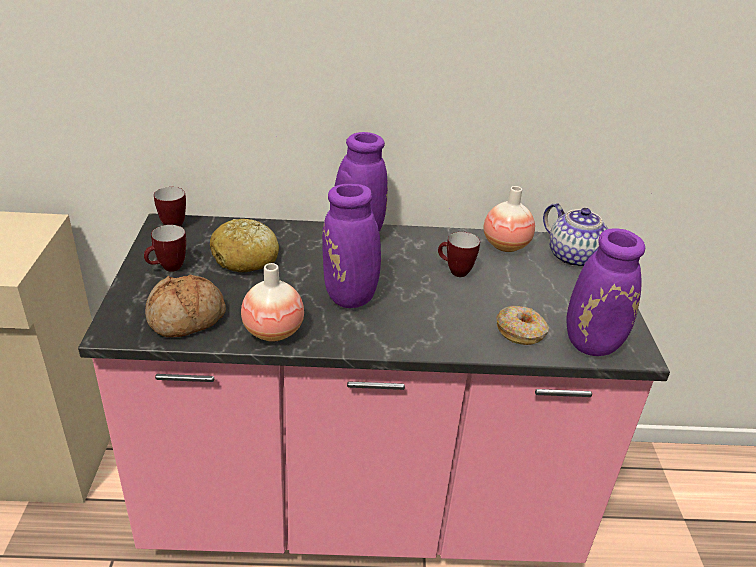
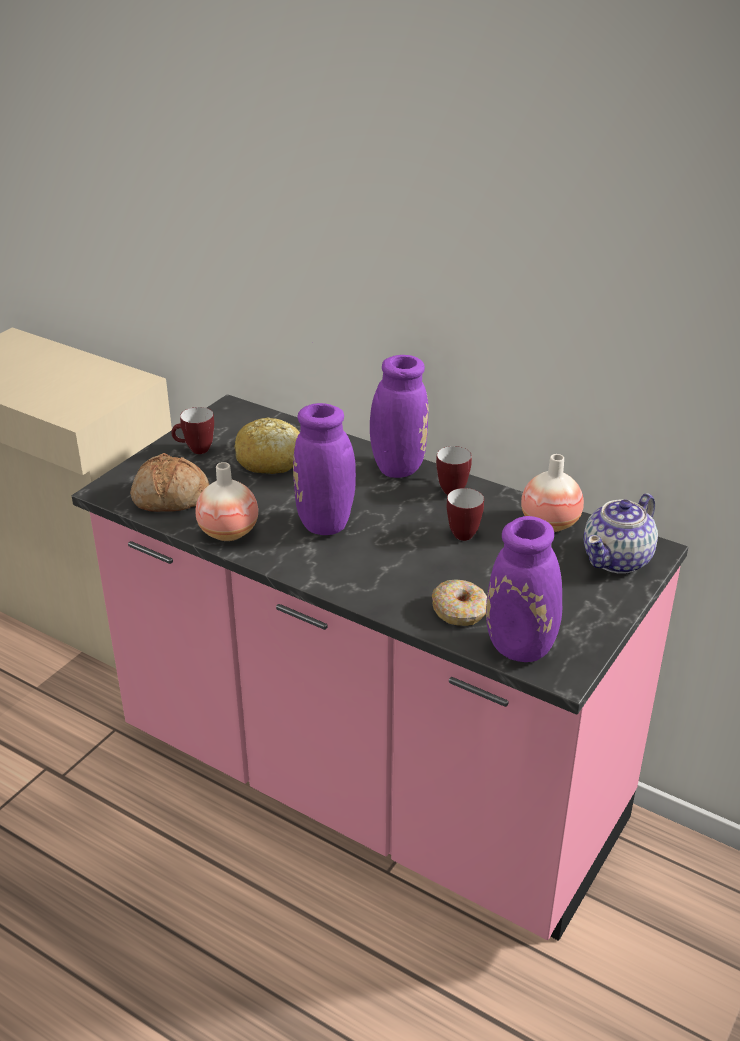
camera: 35 degrees right, 0 degrees up
(171, 224) = (235, 410): mug -> mug (450, 488)
(574, 257) = (618, 559): teapot -> teapot turned 45 degrees clockwise

